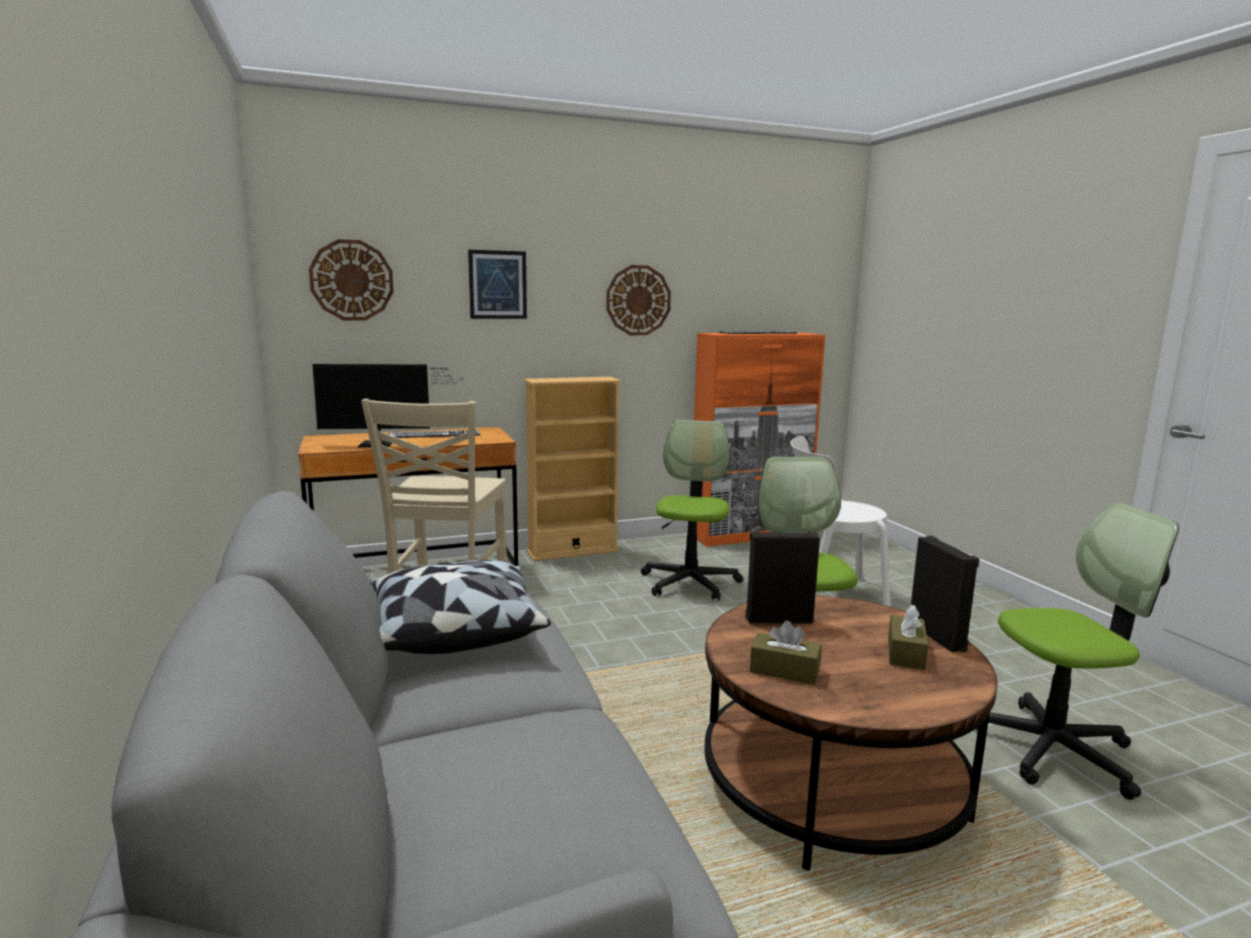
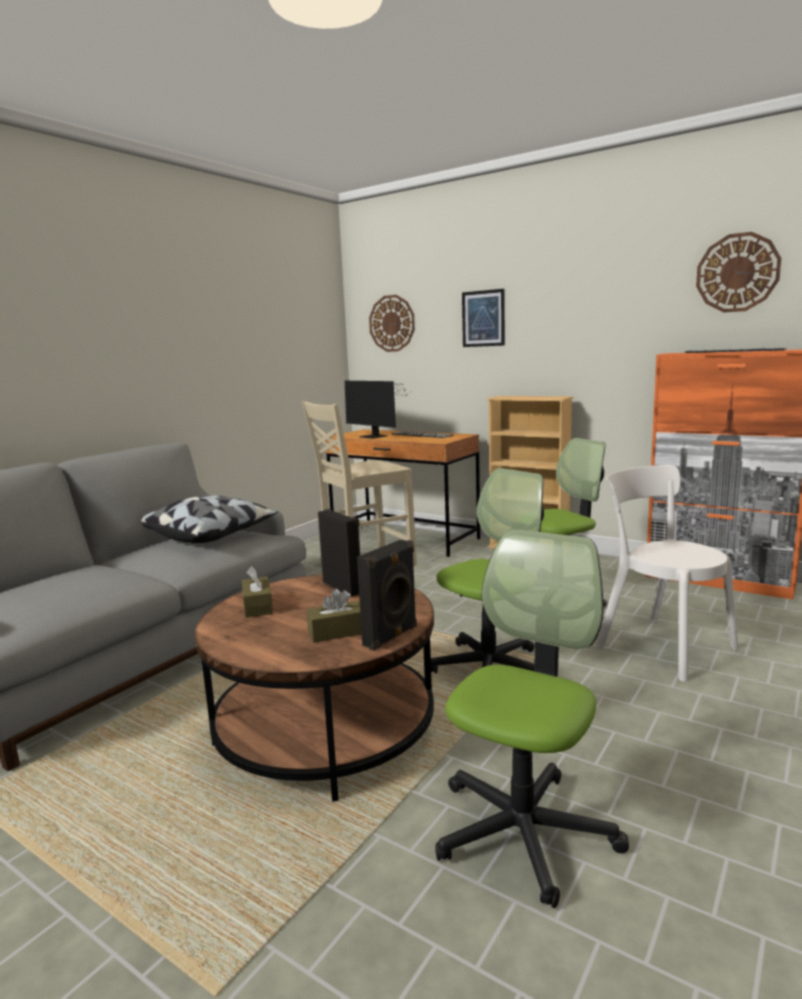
camera: 55 degrees right, 0 degrees up
(638, 300) = (605, 323): wall clock -> wall clock (737, 273)
(1053, 749) = (523, 831): office chair -> office chair turned 105 degrees counterclockwise

